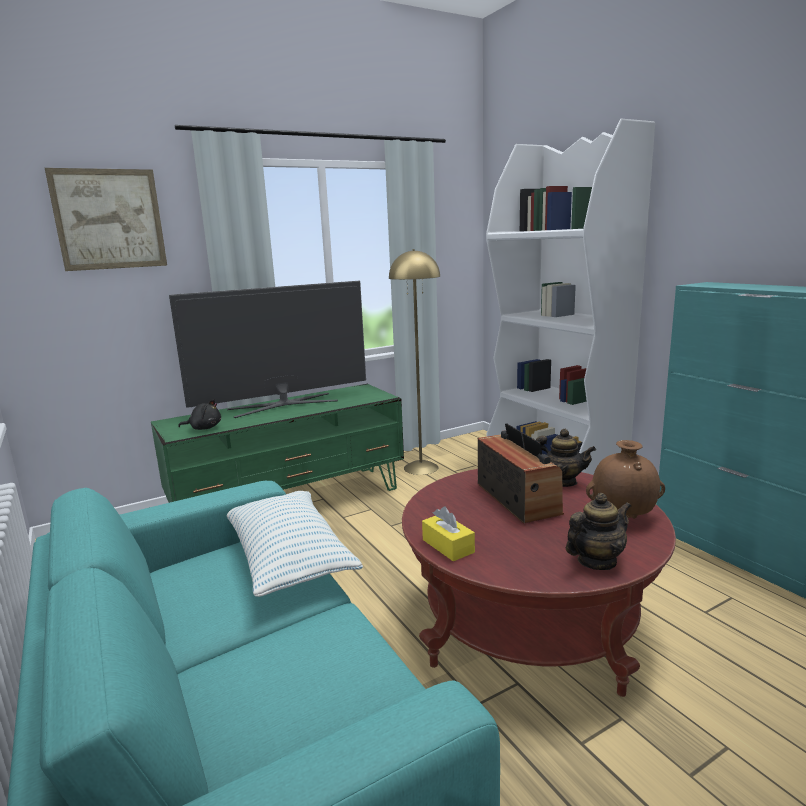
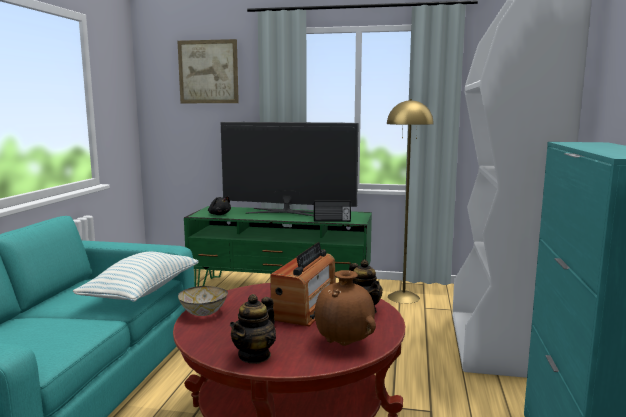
camera: 40 degrees right, 5 degrees down
(357, 402) = (332, 220): none -> radio
(448, 546) = (204, 313): yellow tissue box -> bowl
(596, 561) = (254, 355): teapot -> teapot turned 105 degrees clockwise

